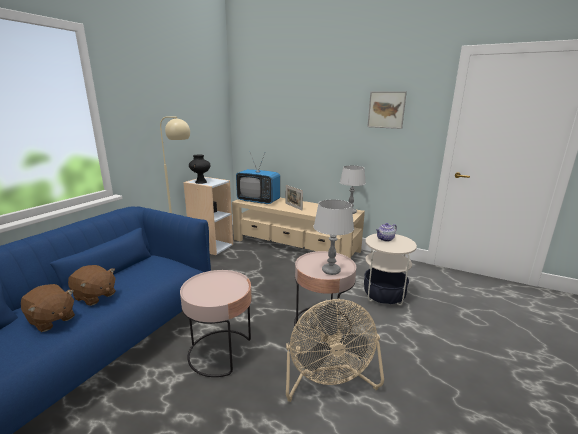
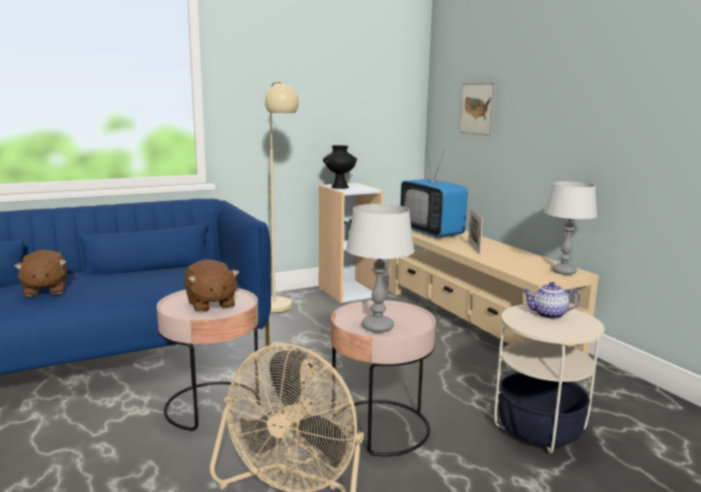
camera: 35 degrees right, 5 degrees down
(95, 296) = (102, 283): brown plush toy -> brown plush toy (210, 304)
(386, 110) = (651, 73): picture -> picture (477, 108)

